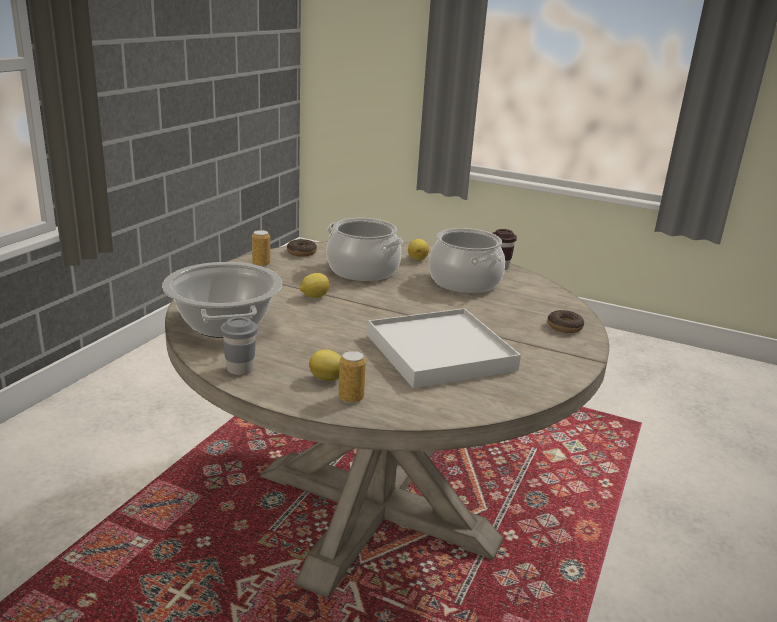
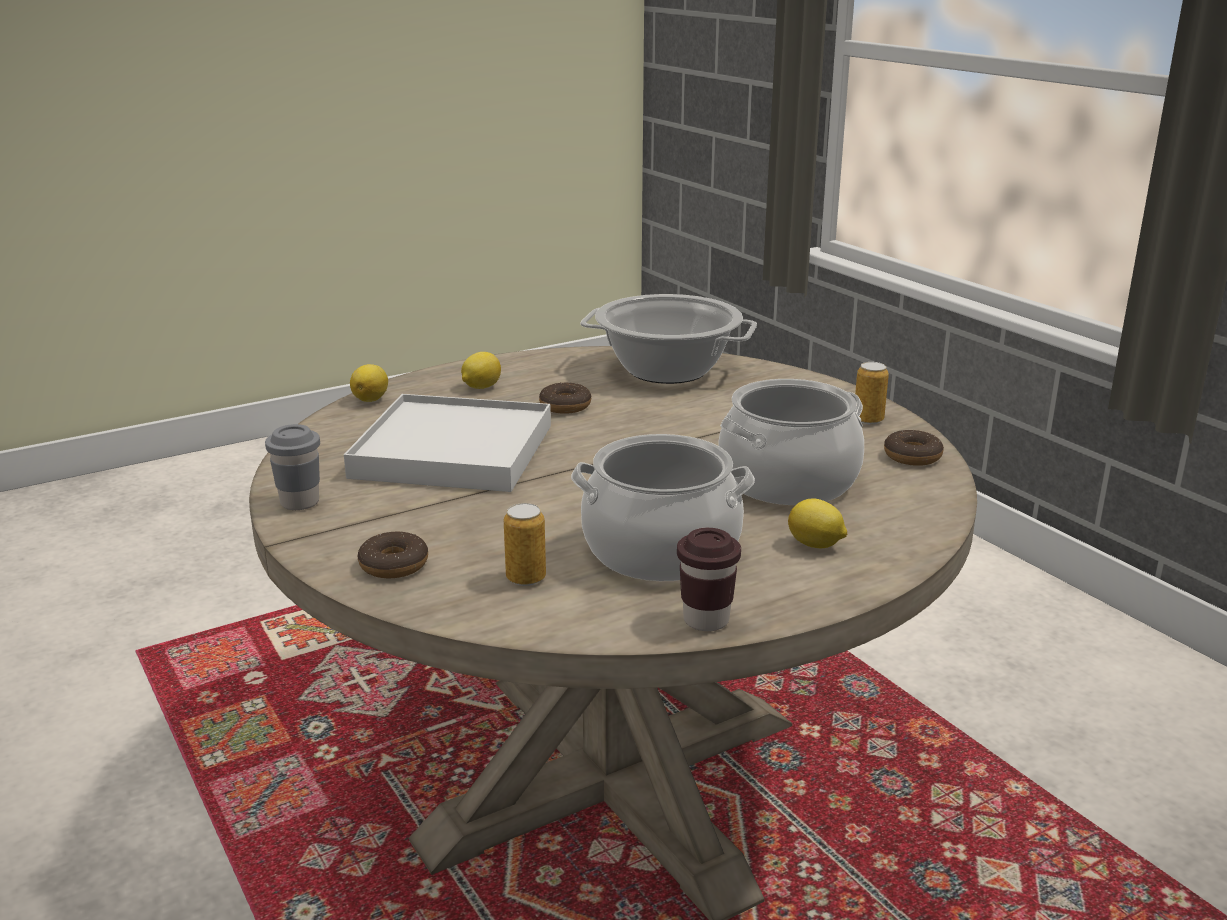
camera: 125 degrees right, 0 degrees up
(240, 369) = (551, 360): grey cup -> grey cup (300, 502)
(314, 296) = (706, 426): lemon -> lemon (371, 399)
(329, 340) = (565, 406): none -> donut
(351, 398) = (431, 388): can -> can (526, 578)

